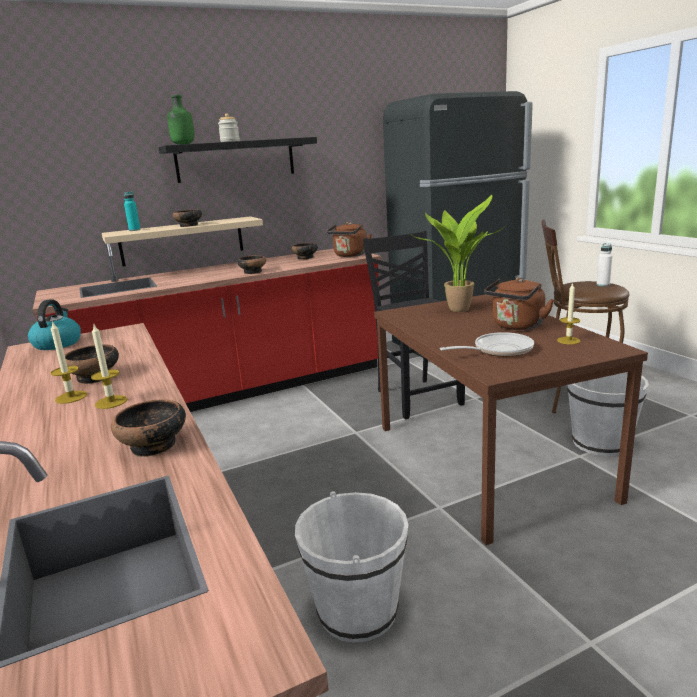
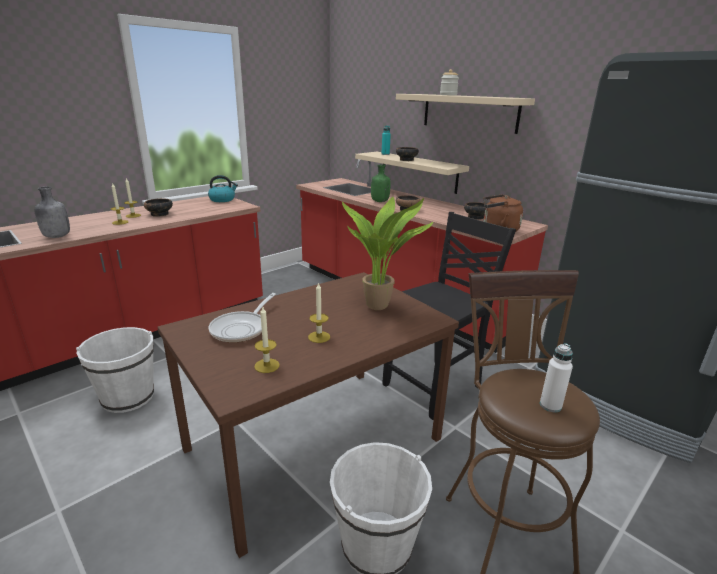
camera: 70 degrees right, 5 degrees up
(154, 446) = (56, 236): bowl -> grey bottle
(183, 144) = (423, 94): green bottle -> green bottle (379, 201)
(236, 160) = (469, 112): black shelf -> beige shelf
(498, 350) = (242, 328): frying pan -> frying pan turned 60 degrees clockwise
(516, 326) = (319, 337): brown kettle -> candle

